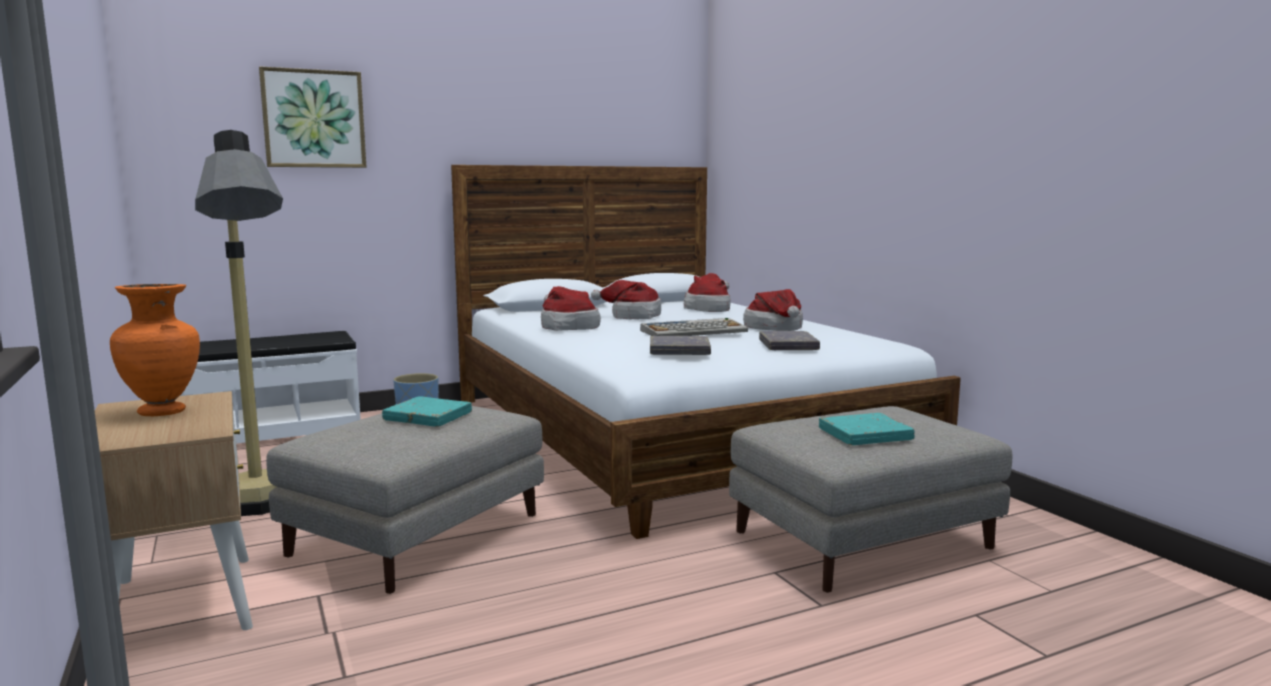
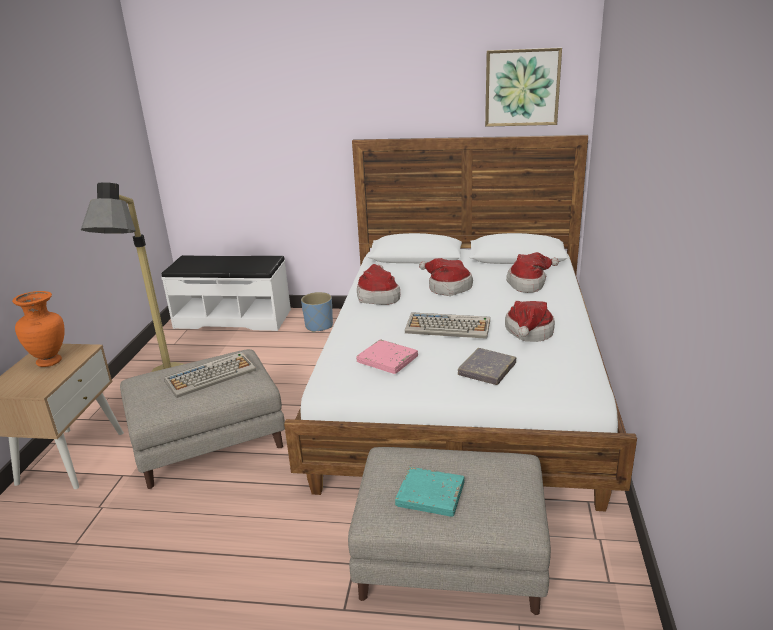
camera: 35 degrees right, 15 degrees up
(314, 119) = (256, 109): picture -> picture (522, 87)
(428, 417) = (211, 375): turquoise book -> keyboard
(679, 351) = (387, 360): grey book -> pink book

